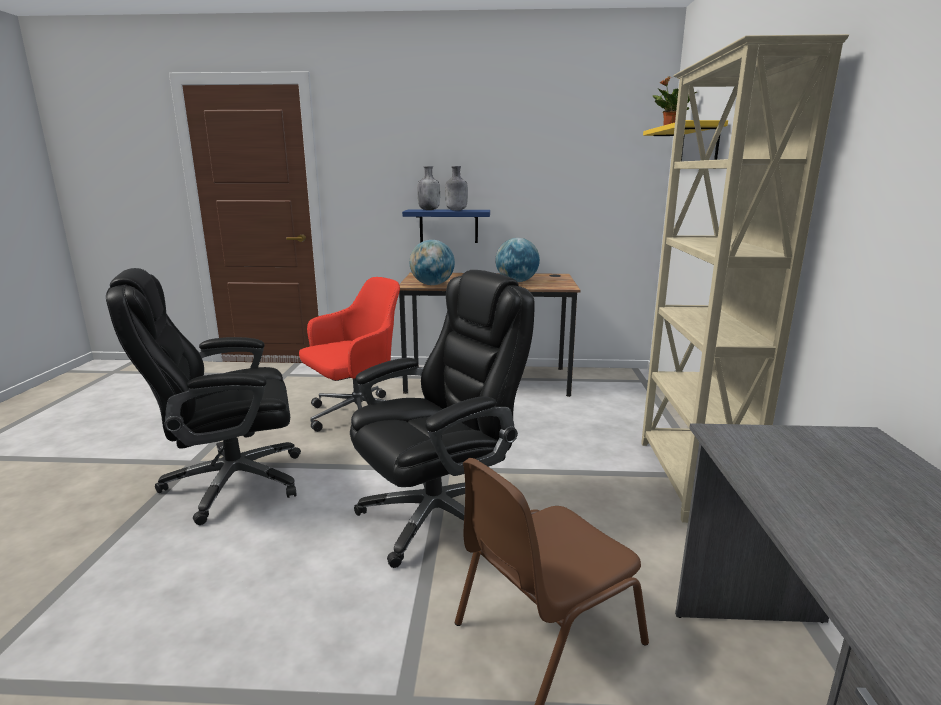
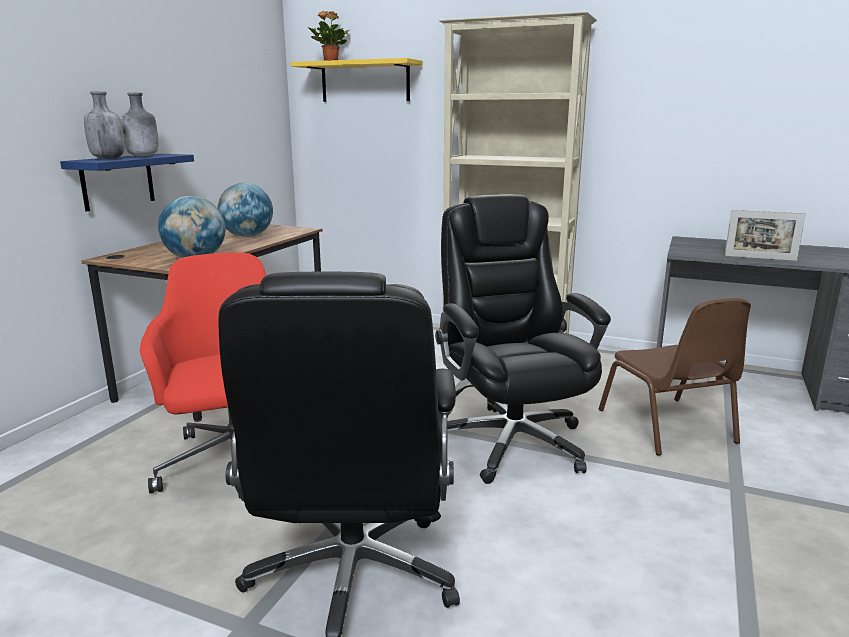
camera: 70 degrees left, 0 degrees up
(787, 500) = (760, 258): none -> picture frame

